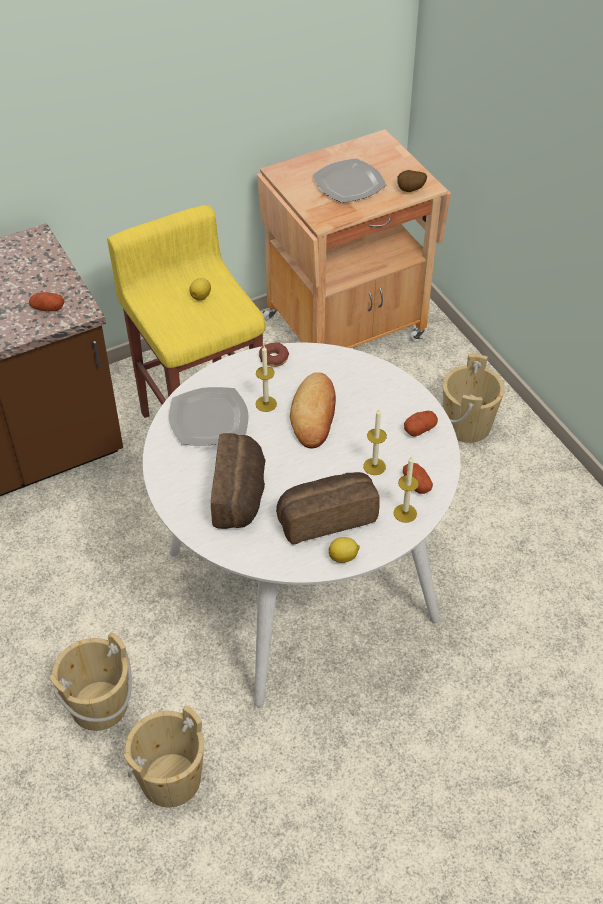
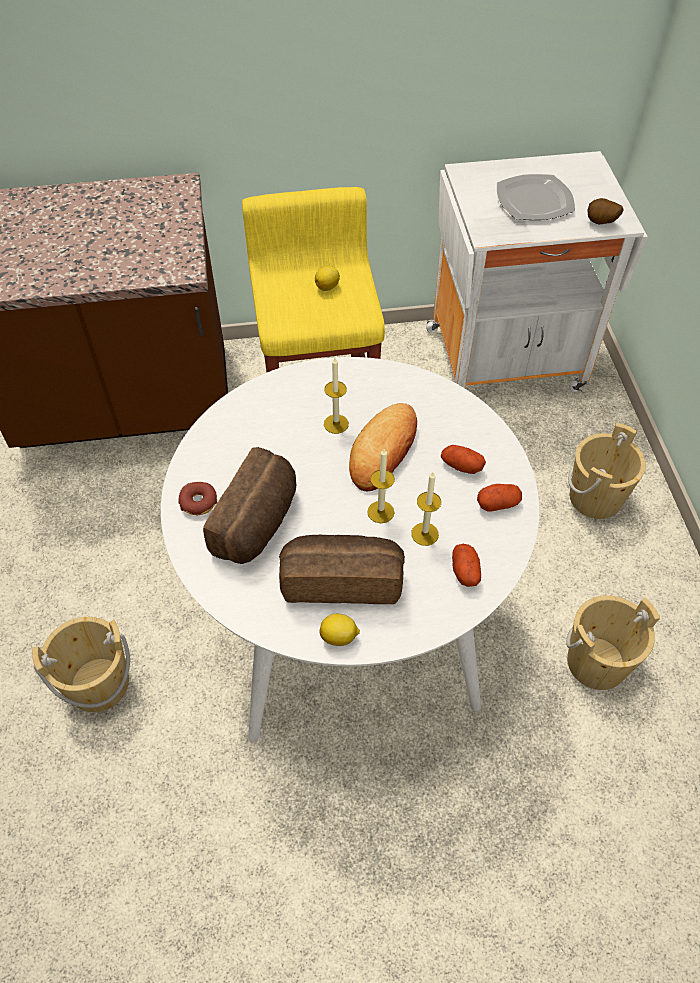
camera: 20 degrees right, 5 degrees up
(47, 308) = (153, 260): potato -> potato (461, 466)
(171, 779) = (131, 790): beige bucket -> beige bucket (596, 662)
(208, 418) = (265, 423): plate -> none
(274, 358) = (368, 374): donut -> donut (198, 502)
(346, 328) = (507, 359): brown cart -> white cart
(405, 513) = (436, 604): candle -> candle (380, 512)

